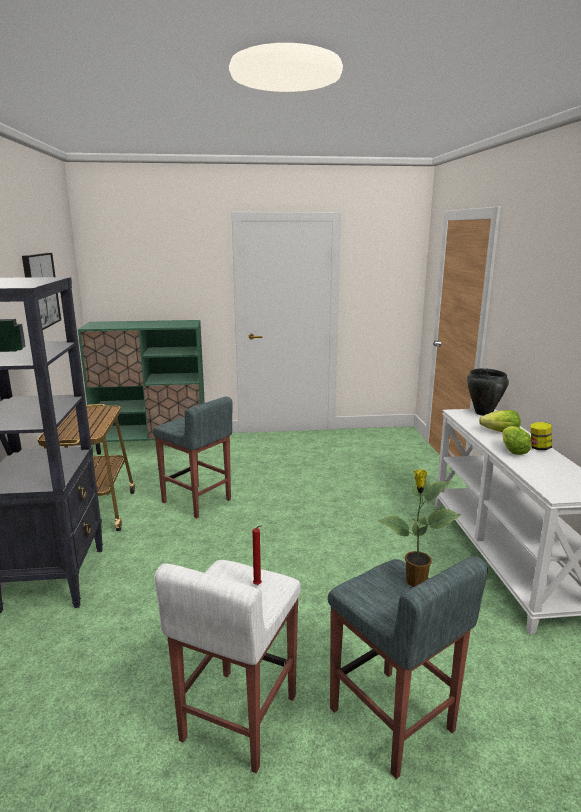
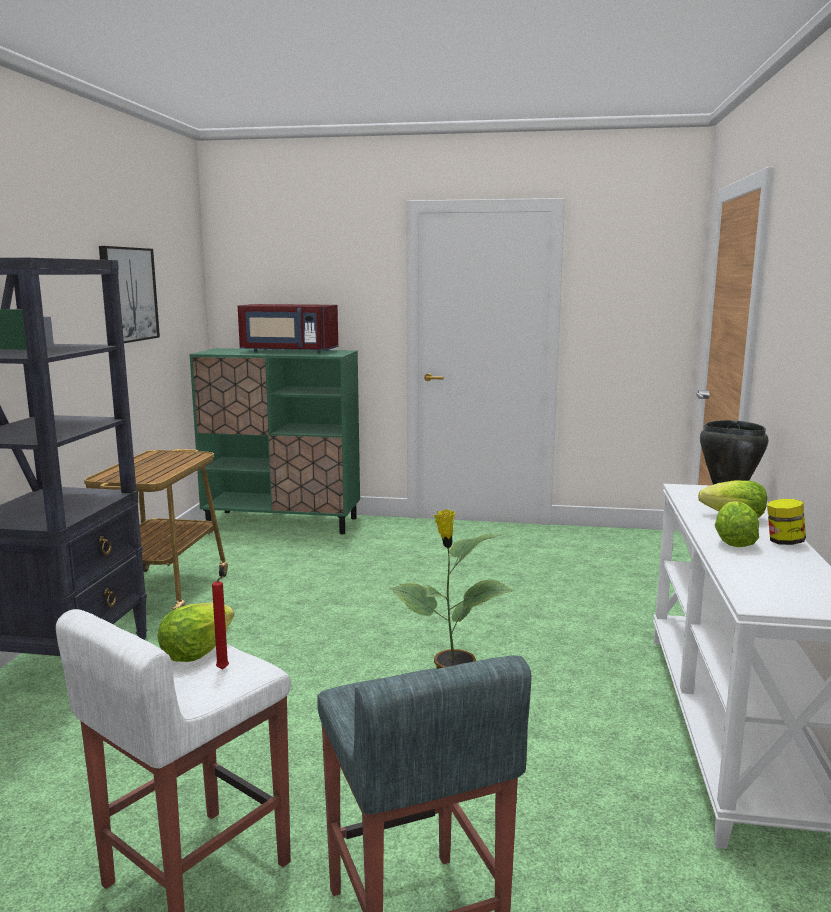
camera: 15 degrees right, 5 degrees down
(151, 323) = (288, 351): none -> red microwave
(197, 501) = (300, 595): grey stool -> none
(229, 575) = (196, 653): none -> lettuce

